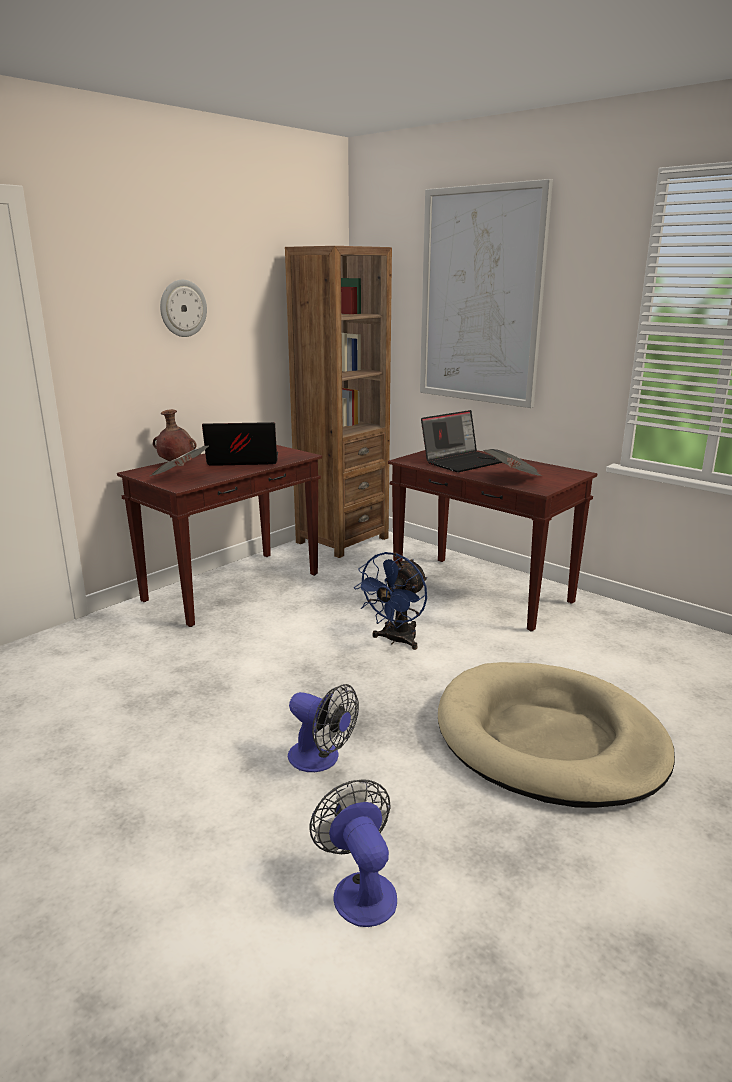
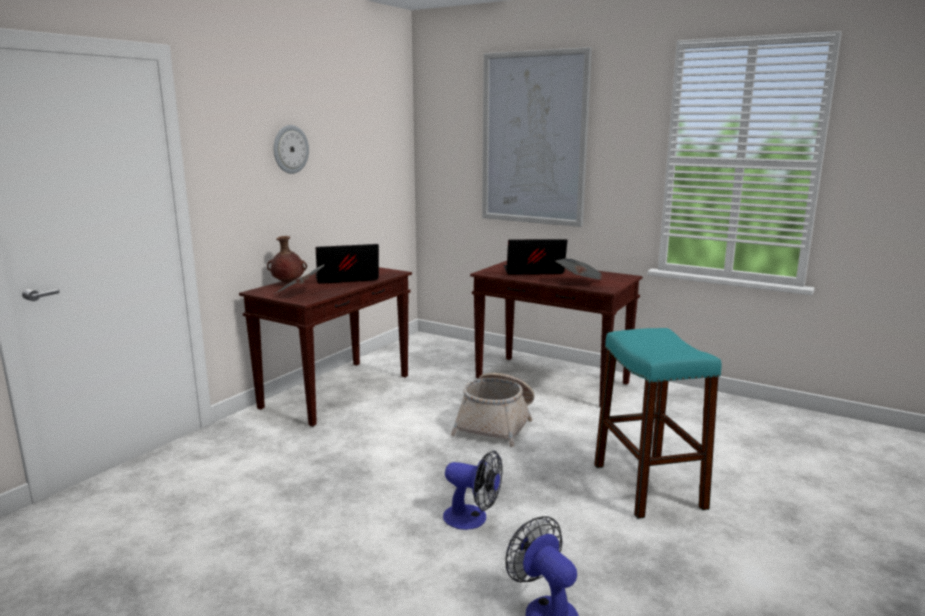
camera: 10 degrees left, 5 degrees down
(342, 540) = (417, 348): brown bookcase -> none
(396, 640) = (496, 423): blue fan -> basket
(463, 461) = (532, 272): laptop -> laptop turned 135 degrees counterclockwise
(549, 740) = (648, 486): beige dog bed -> turquoise stool

